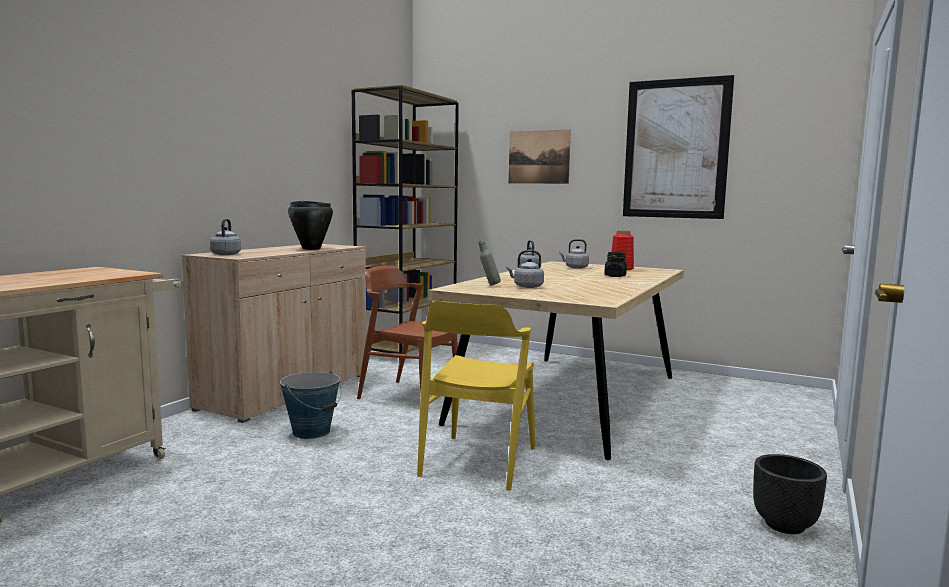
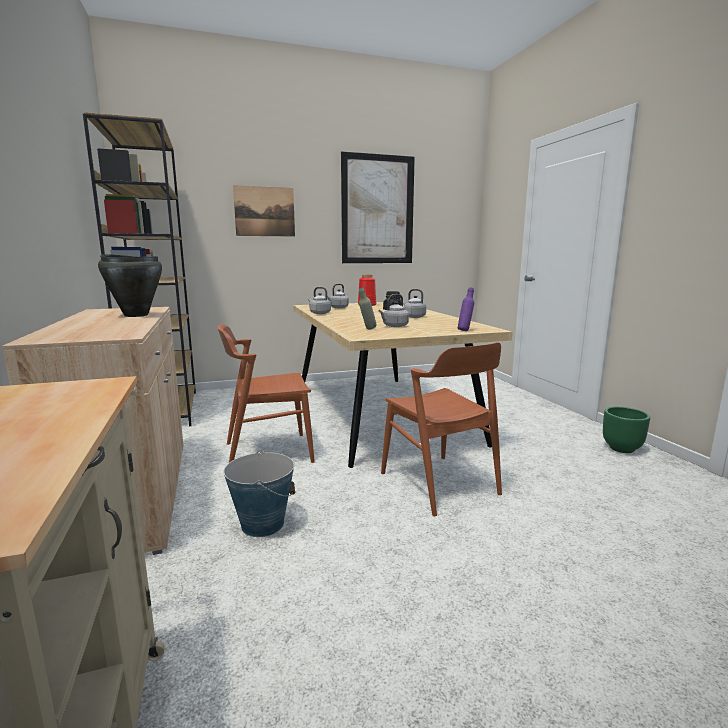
camera: 45 degrees left, 5 degrees up
(226, 254) = (77, 335): grey kettle -> grey kettle (413, 317)
(478, 461) = (439, 483): yellow chair -> brown chair
(569, 299) = (465, 330): none -> purple bottle
(785, 525) = (622, 448): black planter -> green planter

